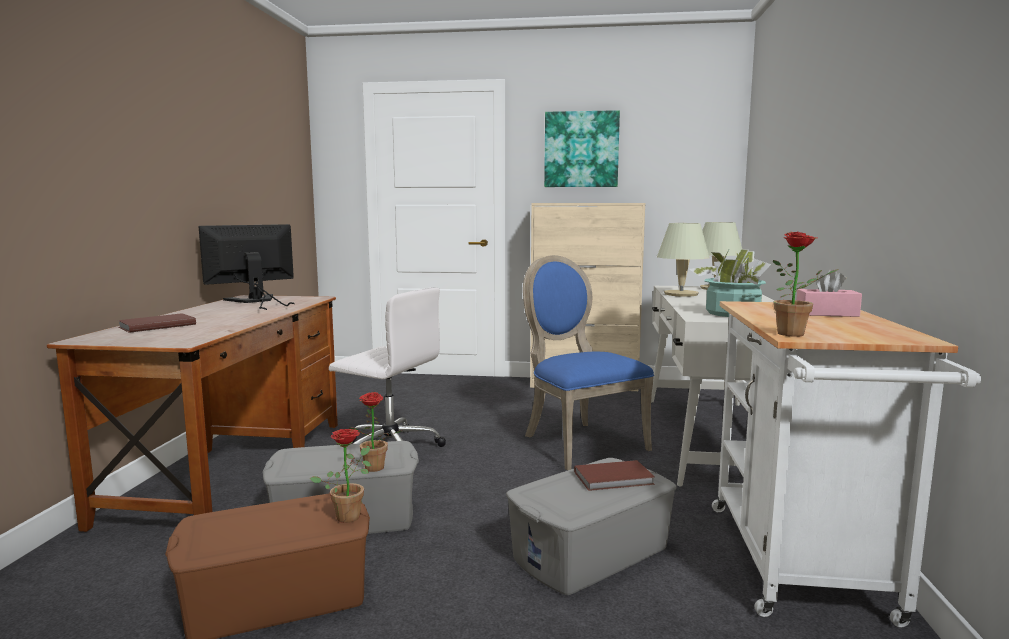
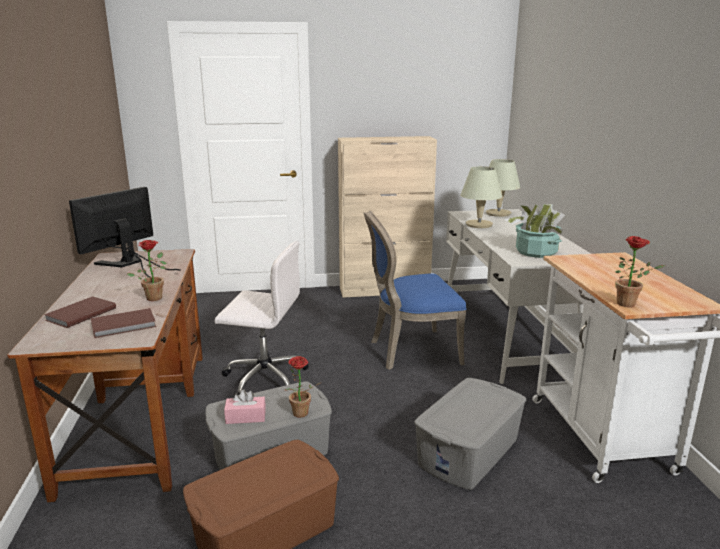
camera: 15 degrees left, 10 degrees up
(349, 515) = (315, 462): potted plant -> potted plant (155, 297)
(579, 442) = (410, 351): blue chair -> blue chair turned 60 degrees counterclockwise
(581, 149) = (377, 89): picture -> none
(615, 479) = (483, 398): brown book -> brown book (124, 325)
(826, 313) = (626, 270): pink tissue box -> pink tissue box (245, 417)

